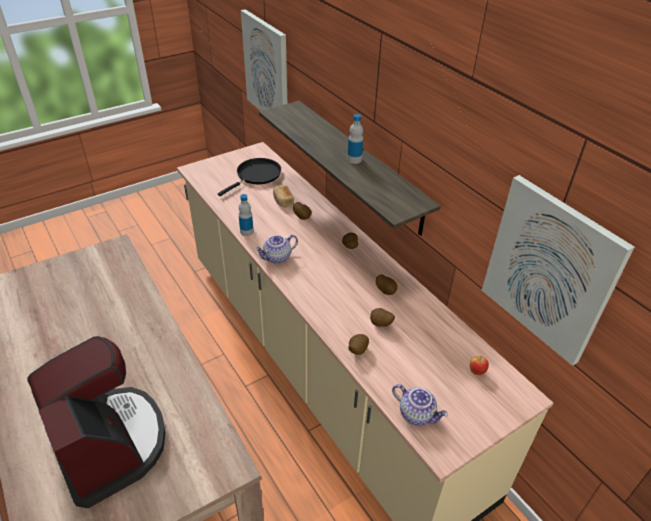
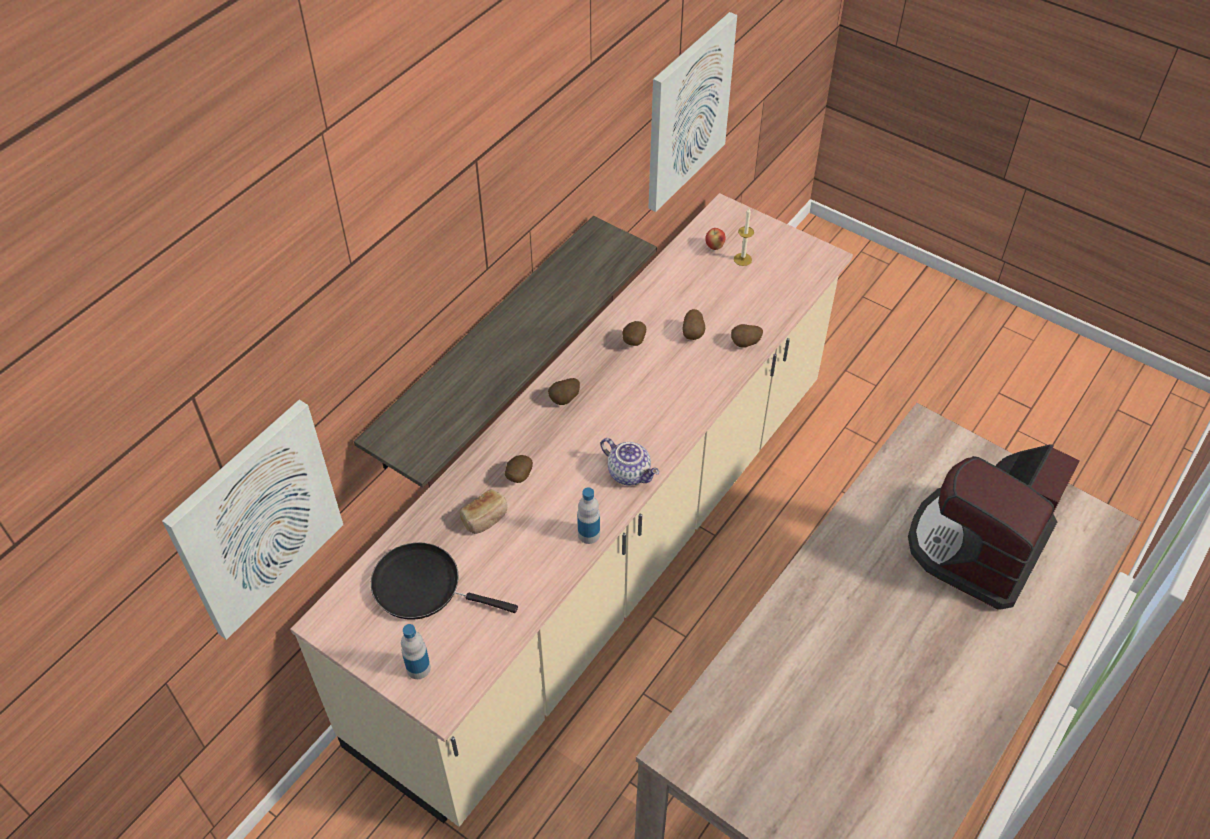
camera: 110 degrees left, 10 degrees up
(354, 159) = (526, 316): bottle -> bottle (418, 668)
(417, 414) = (795, 280): teapot -> none
(455, 385) = (742, 259): none -> candle

